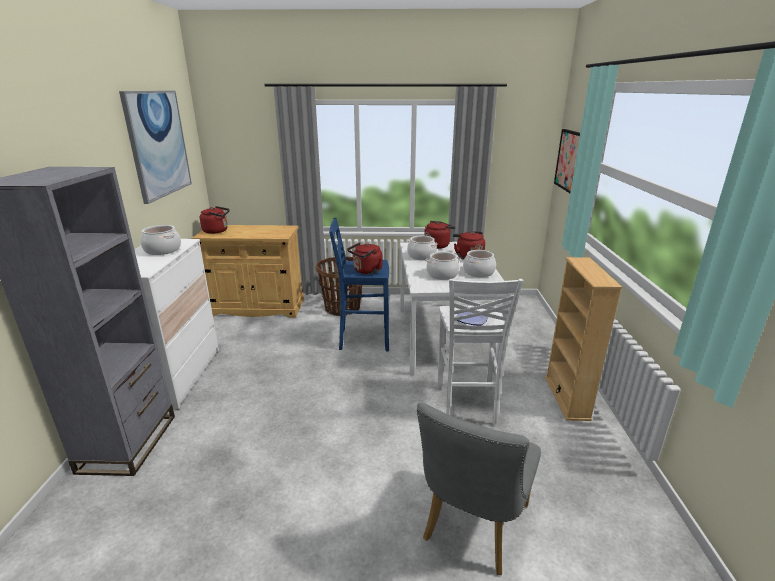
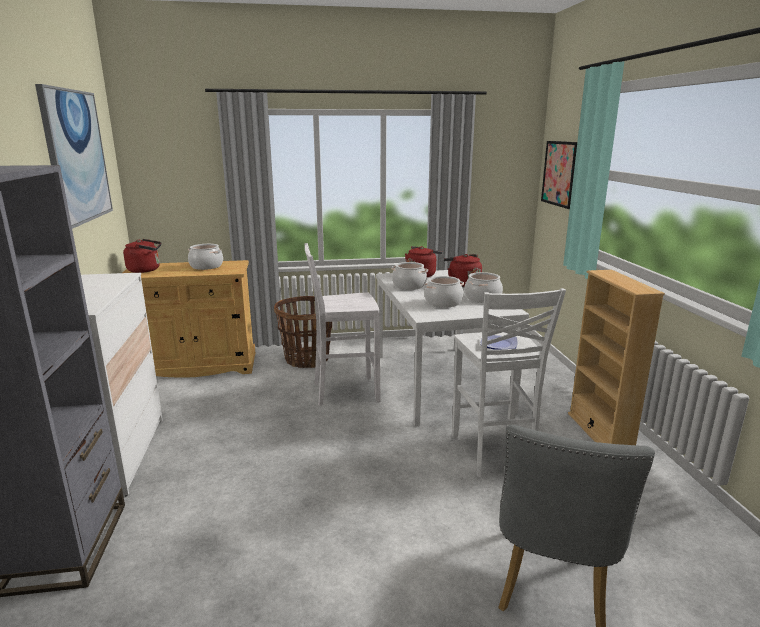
camera: 10 degrees left, 5 degrees down
(163, 250) = (98, 286): cooking pot -> cooking pot (206, 266)
(362, 339) = (344, 391): blue stool -> white stool
(366, 271) = (350, 305): red kettle -> none

